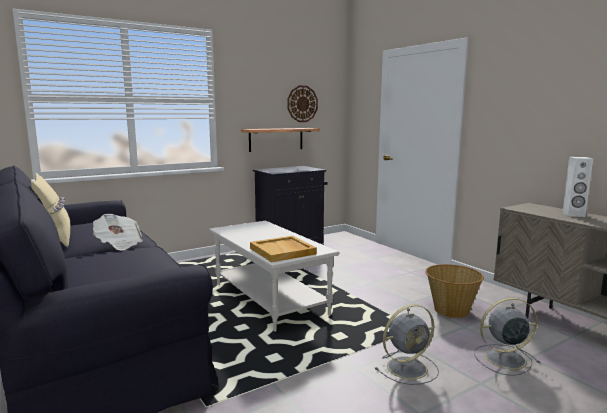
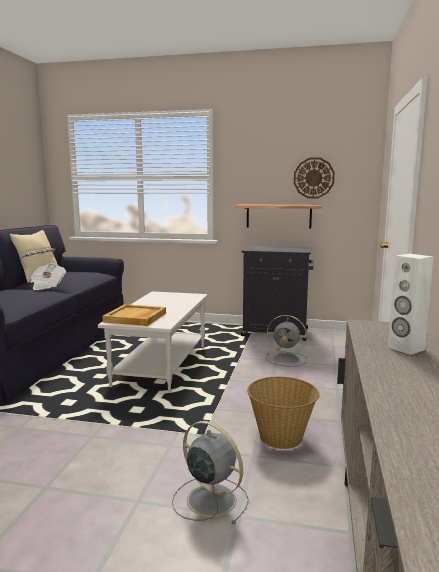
camera: 45 degrees right, 0 degrees up
(408, 367) = (122, 456): grey fan -> grey fan (287, 359)

